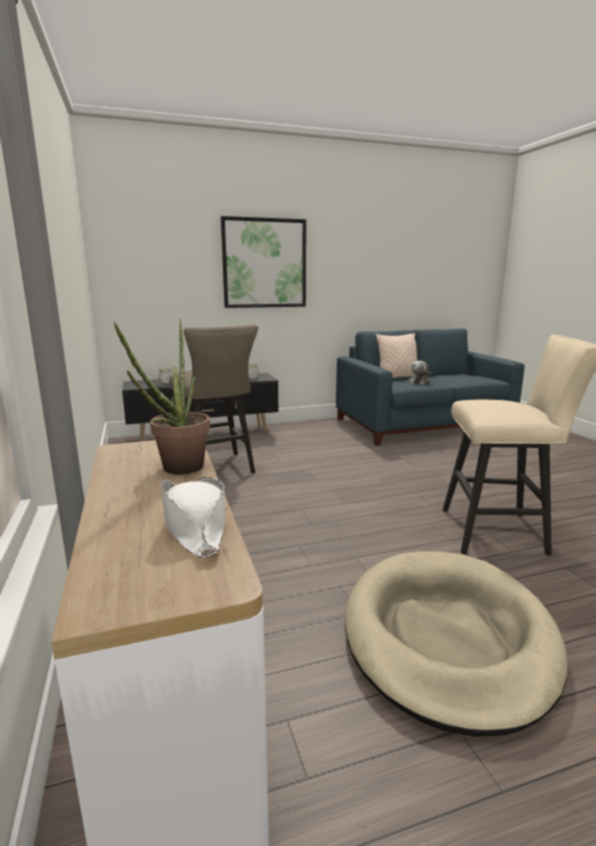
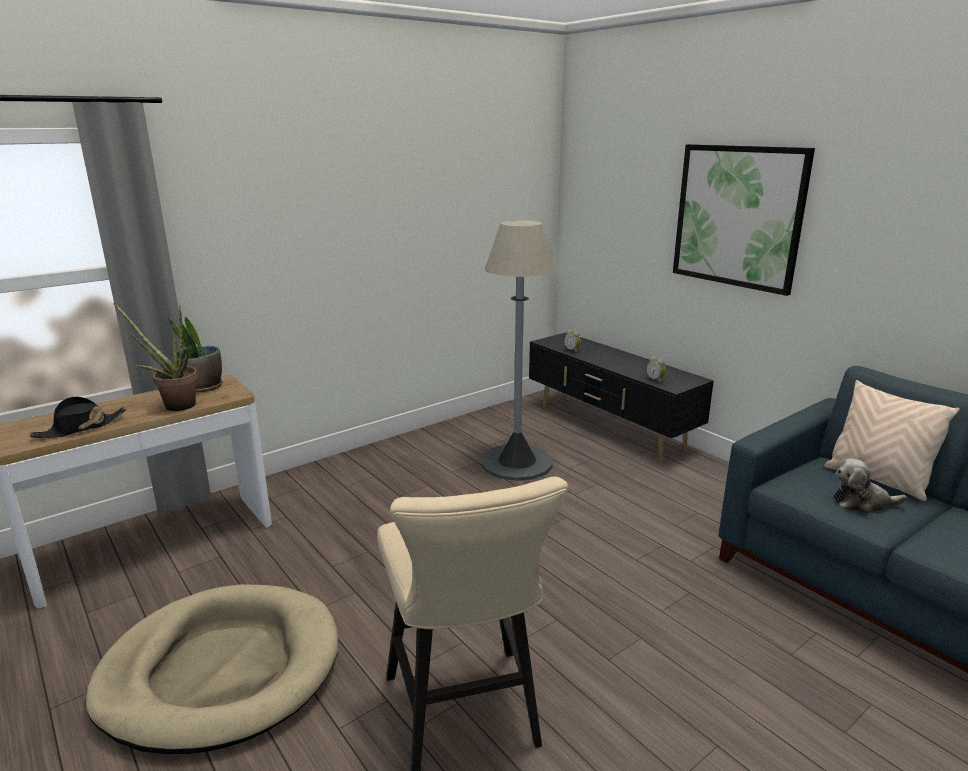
camera: 70 degrees right, 5 degrees up
(129, 457) = (203, 387): none -> potted plant
(195, 525) = (80, 428): white hat -> black hat
(217, 470) = (516, 463): beige stool -> grey floor lamp

